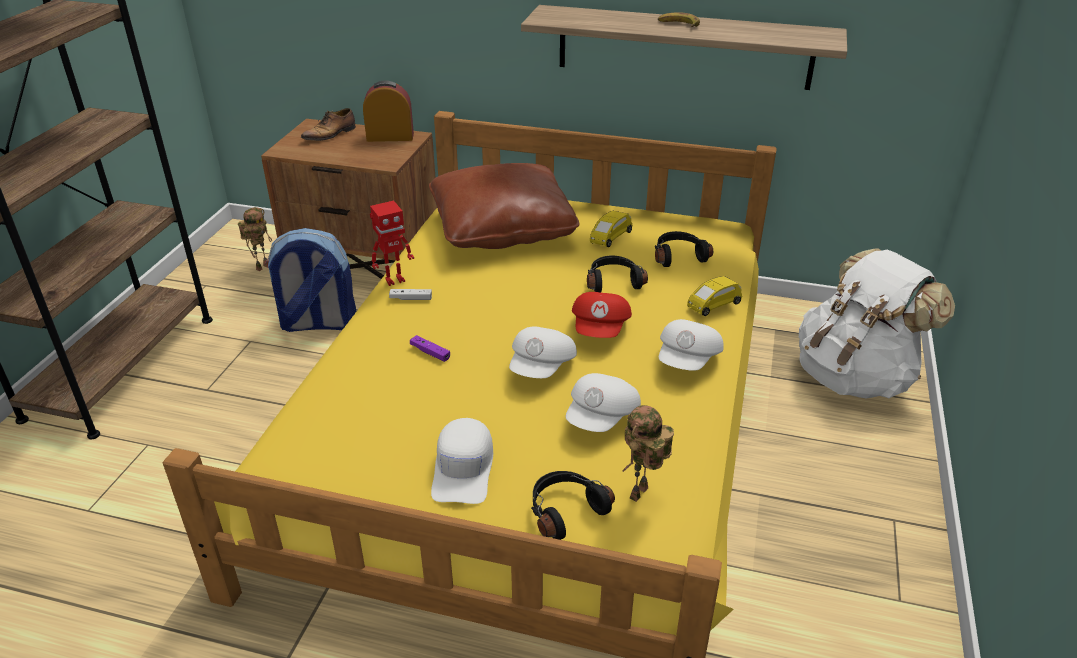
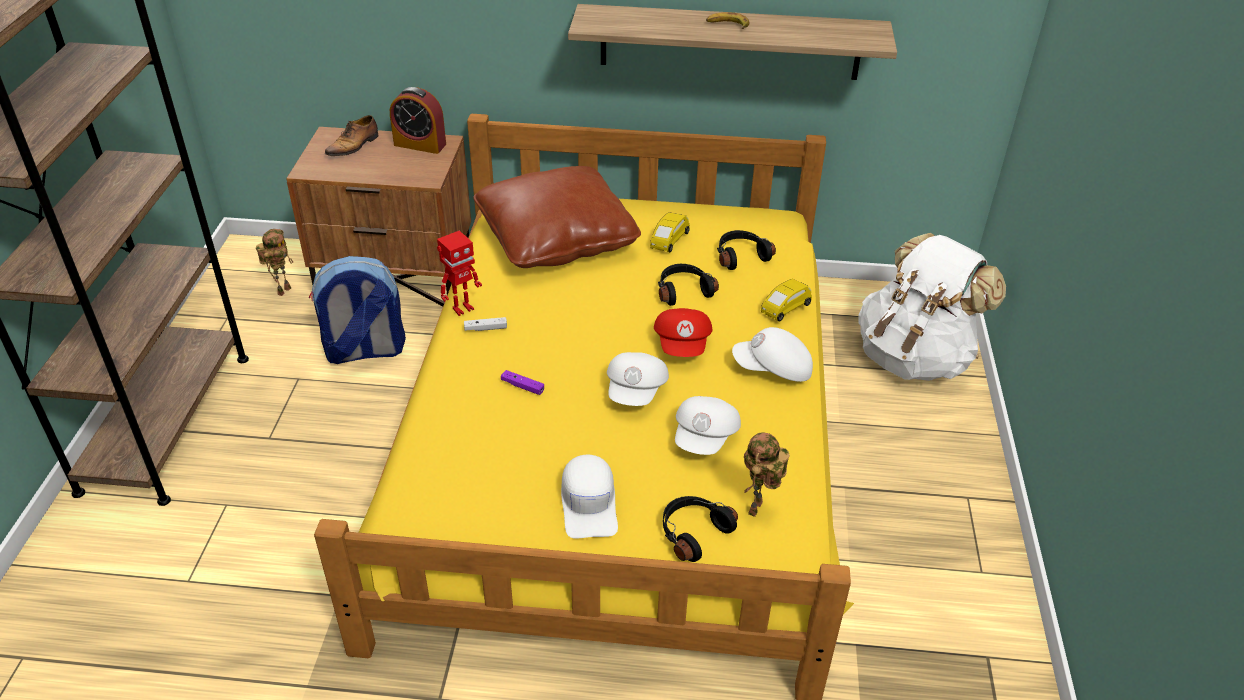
camera: 10 degrees left, 5 degrees up
(390, 137) = (420, 144): alarm clock -> alarm clock turned 150 degrees counterclockwise
(688, 360) = (773, 369): white cap -> white cap turned 75 degrees clockwise

